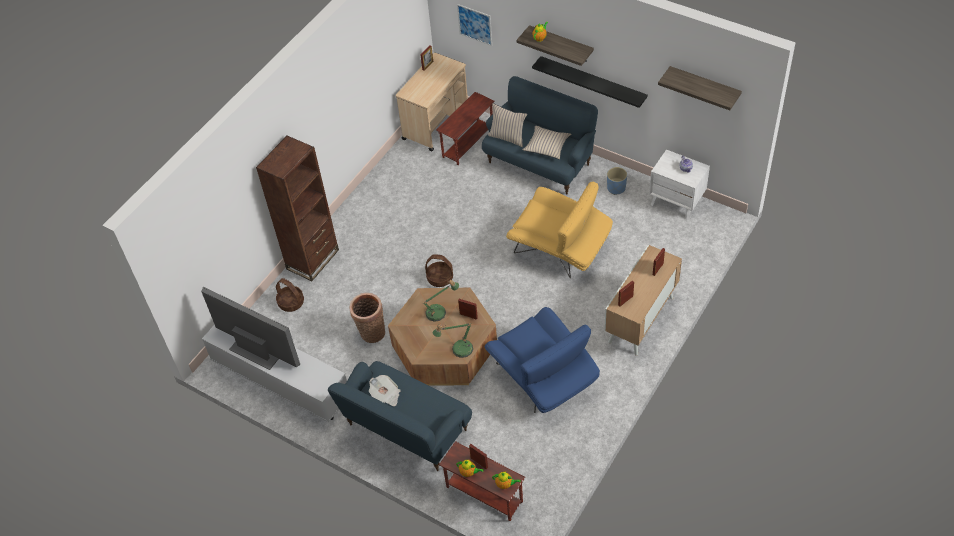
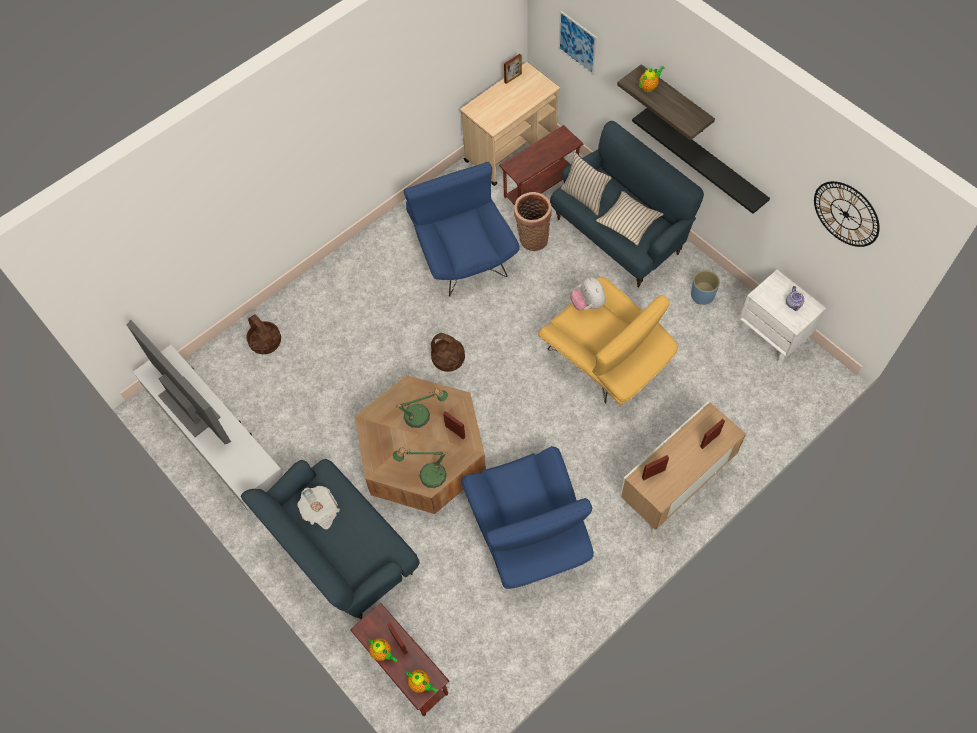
camera: 15 degrees right, 10 degrees up
(313, 259) = (309, 292): brown bookcase -> none
(371, 332) = (344, 407): basket -> basket (532, 238)
(422, 201) = (461, 250): none -> blue armchair
(536, 207) = (587, 304): none -> plush toy
(704, 86) = (846, 214): shelf -> wall clock

